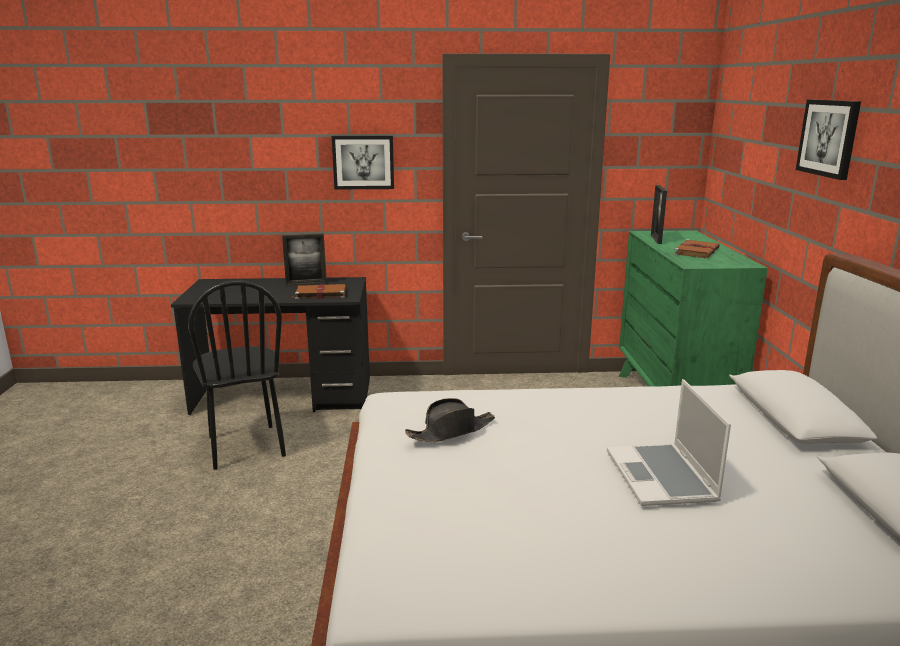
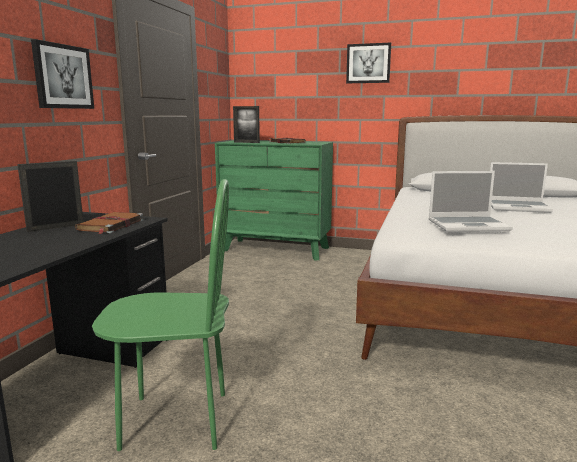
camera: 70 degrees left, 5 degrees down
(245, 446) = (175, 420): black chair -> green chair
(306, 283) = (55, 227): picture frame -> picture frame turned 135 degrees counterclockwise
(451, 431) = (468, 225): black hat -> laptop

